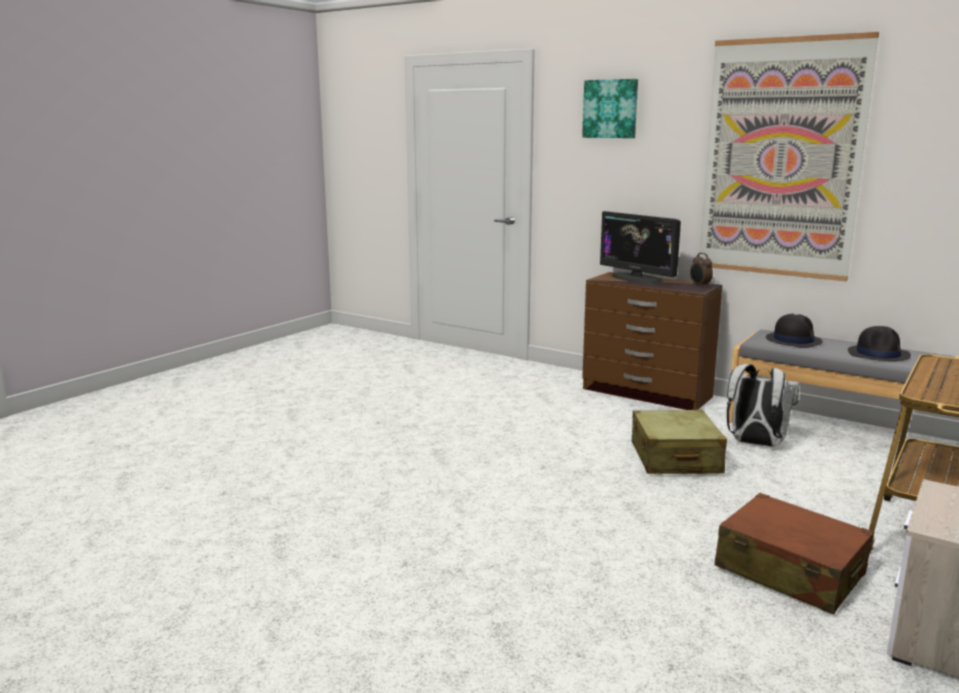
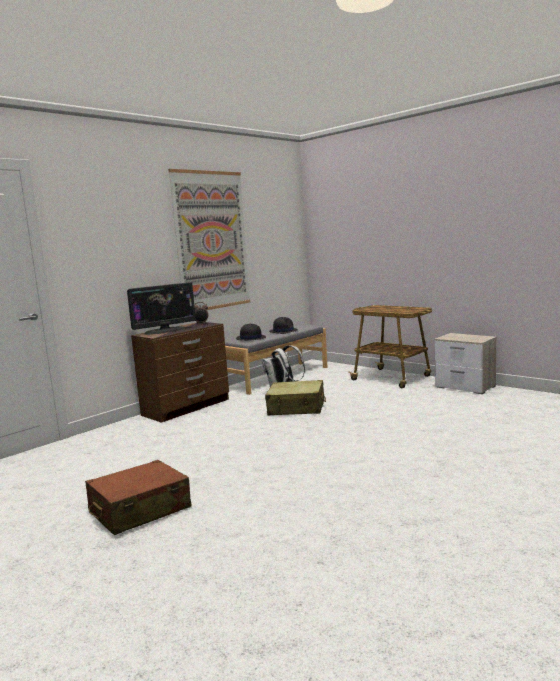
camera: 80 degrees left, 5 degrees down
(610, 109) = (107, 212): picture -> none
(789, 571) = (421, 399): brown suitcase -> brown suitcase (139, 510)

